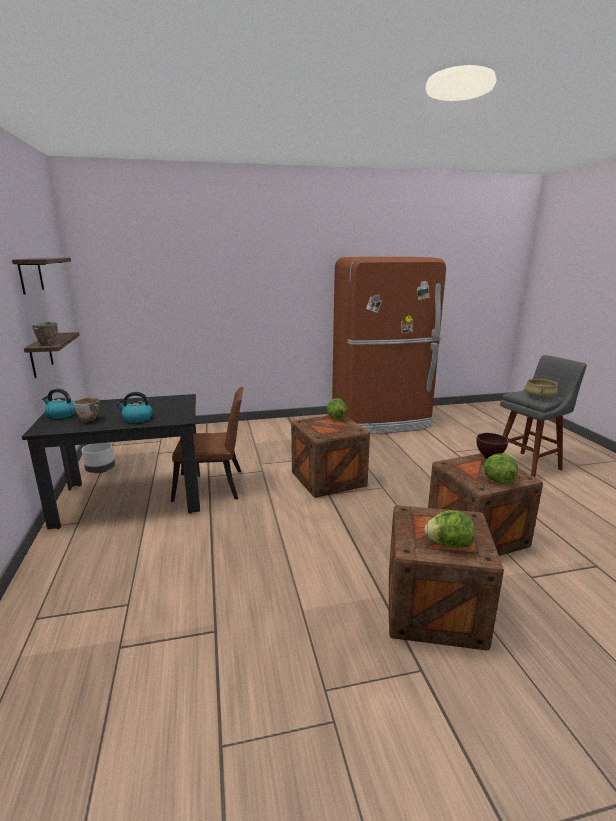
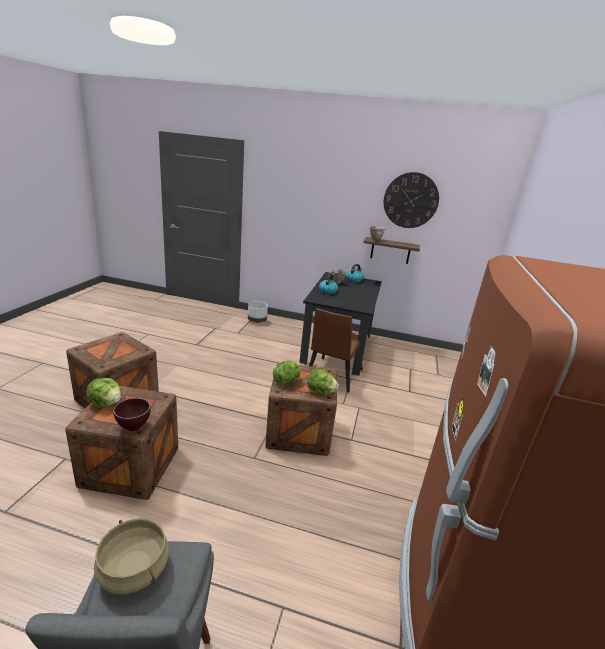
camera: 115 degrees right, 5 degrees up
(30, 275) = (410, 200): shelf -> wall clock
(100, 470) = (389, 345): grey planter -> grey planter (257, 321)
(448, 544) = (103, 345): lettuce -> lettuce (286, 382)

